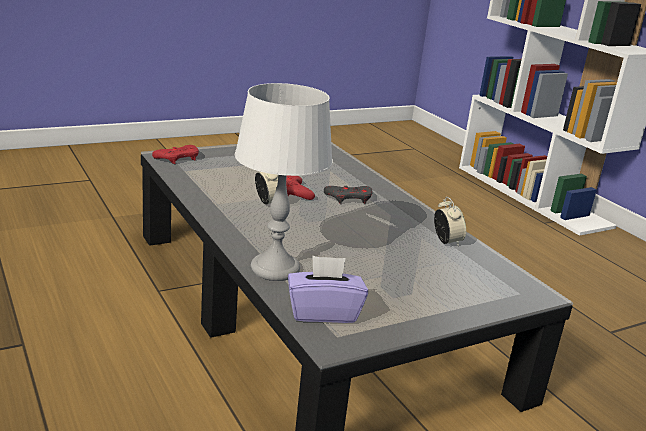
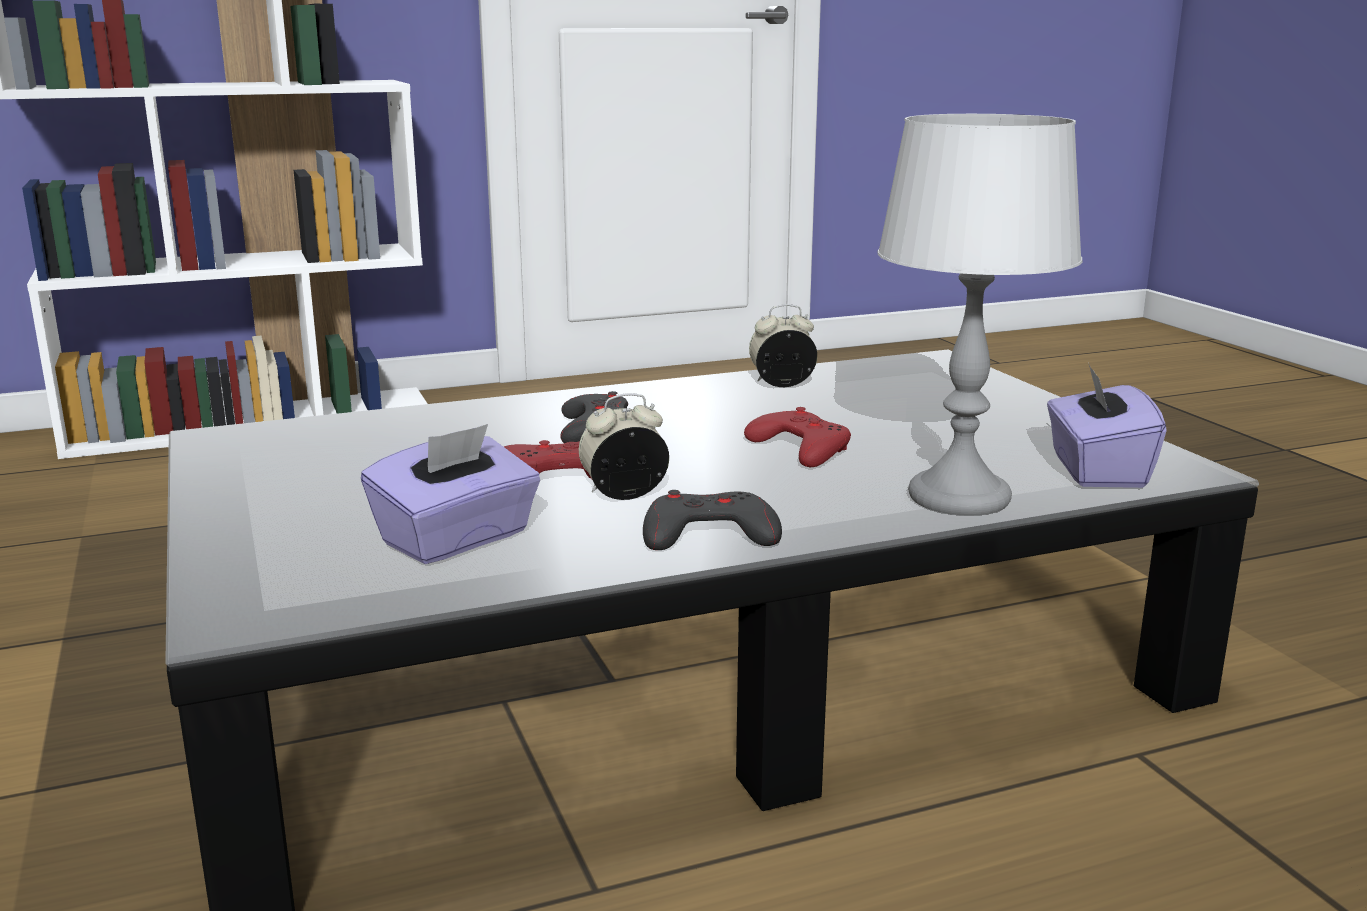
camera: 80 degrees left, 5 degrees down
(178, 158) = (271, 596): red game controller -> red game controller (800, 448)
(221, 178) = (457, 539): none -> purple tissue box
(226, 215) = (709, 534): none -> grey game controller

